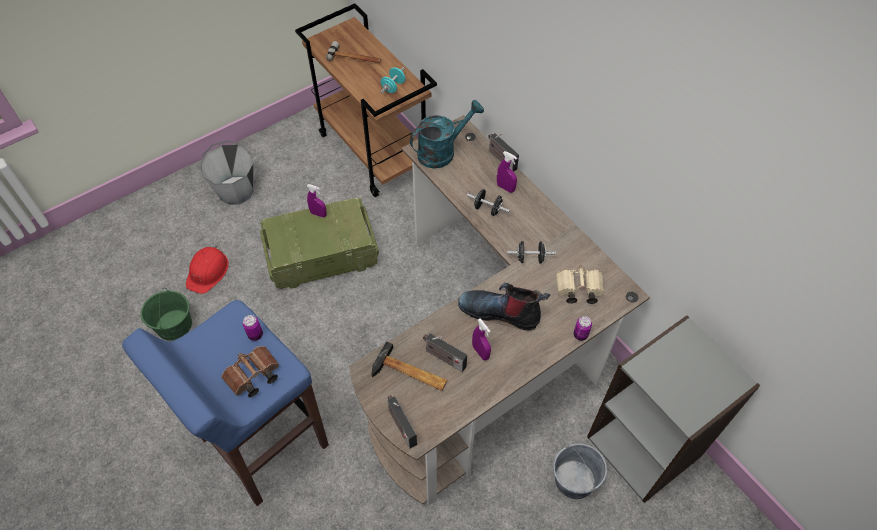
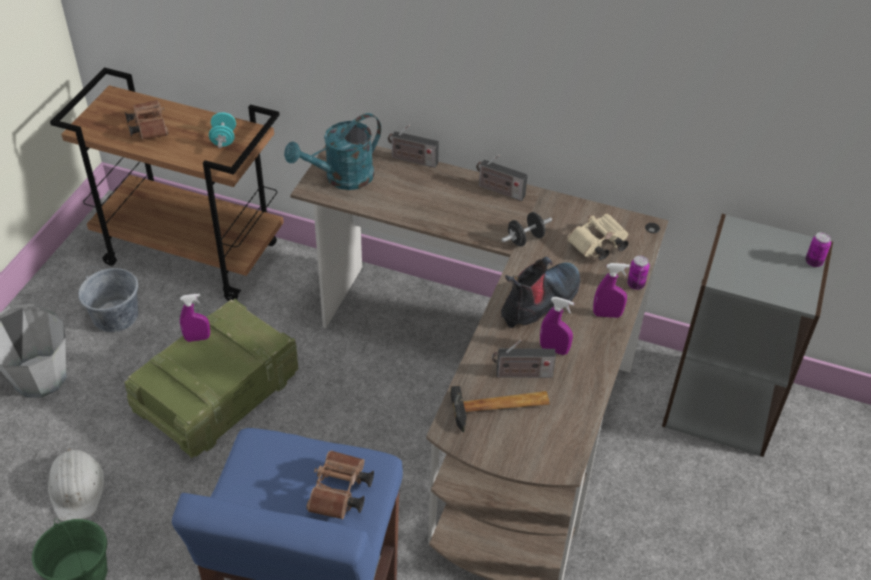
camera: 35 degrees left, 10 degrees down
(208, 271) = (77, 487): red hard hat -> white hard hat
(255, 335) = (302, 450): can -> can (813, 262)
(355, 58) = (149, 127): hammer -> brown binoculars
(401, 425) = (535, 462): radio -> radio (499, 190)
(442, 151) = (341, 178): turquoise watering can -> turquoise watering can turned 150 degrees counterclockwise
(487, 209) = (440, 213): black dumbbell -> none
(500, 312) = (540, 302): boot -> boot turned 150 degrees clockwise
(505, 188) = (441, 185): purple spray bottle -> purple spray bottle (607, 314)
(574, 480) = (683, 474): grey bucket -> grey bucket (116, 316)

